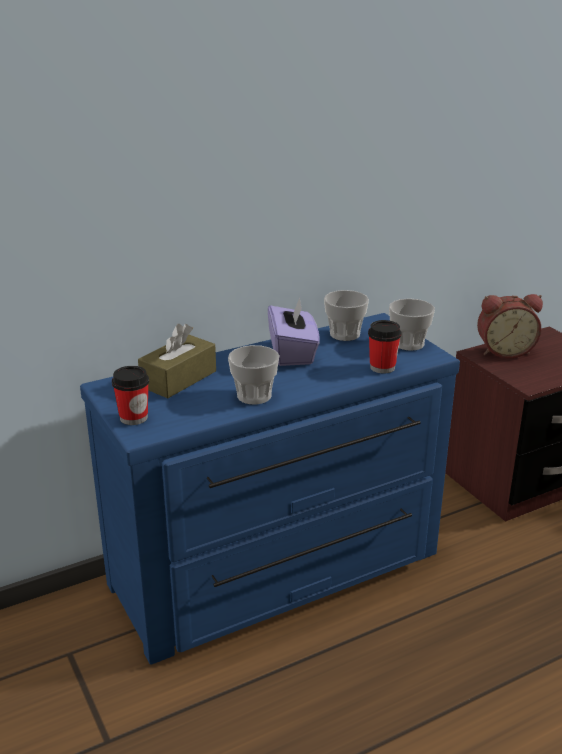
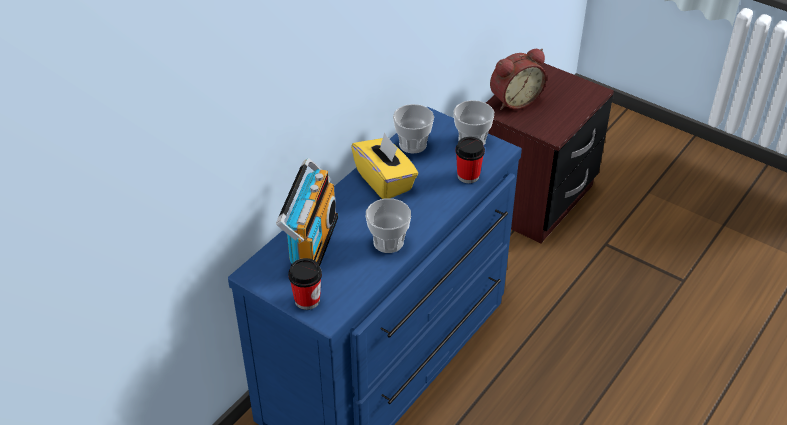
camera: 25 degrees left, 15 degrees up
(178, 379) = (311, 243): brown tissue box -> radio
(293, 353) = (385, 181): purple tissue box -> yellow tissue box

